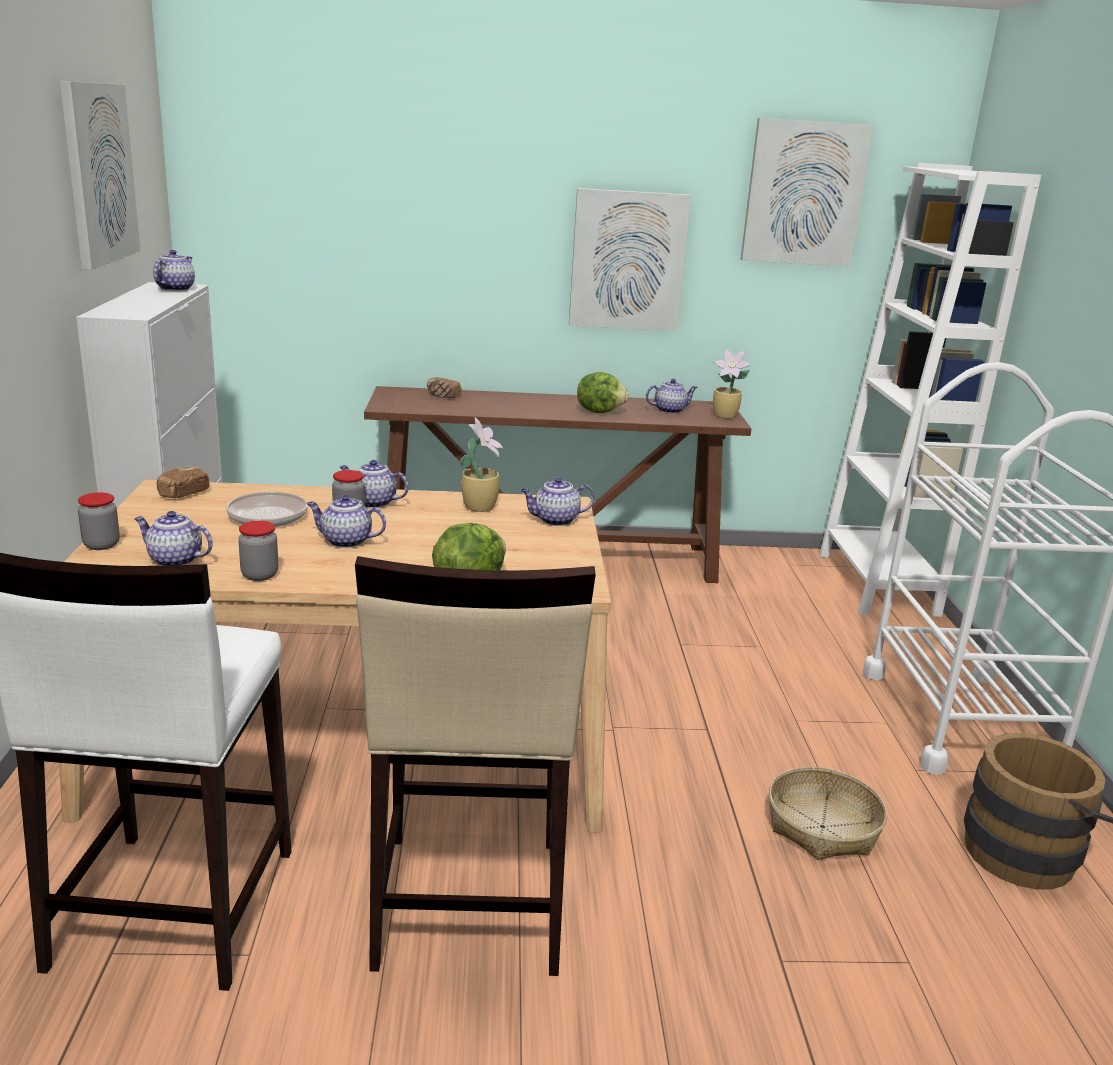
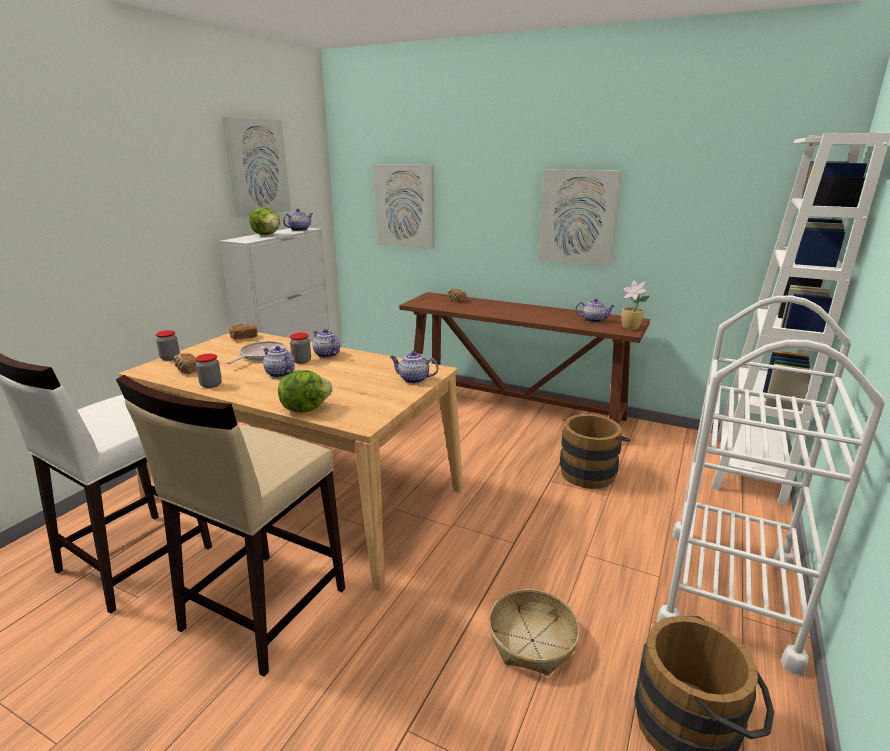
camera: 30 degrees right, 0 degrees up
(174, 560) = (187, 370): teapot -> bread
(480, 506) = (381, 365): potted plant -> none
(599, 411) = (542, 317): lettuce -> lettuce (267, 234)
(716, 623) = (589, 471): none -> brown bucket
(804, 193) = (712, 166): picture -> picture (405, 206)

